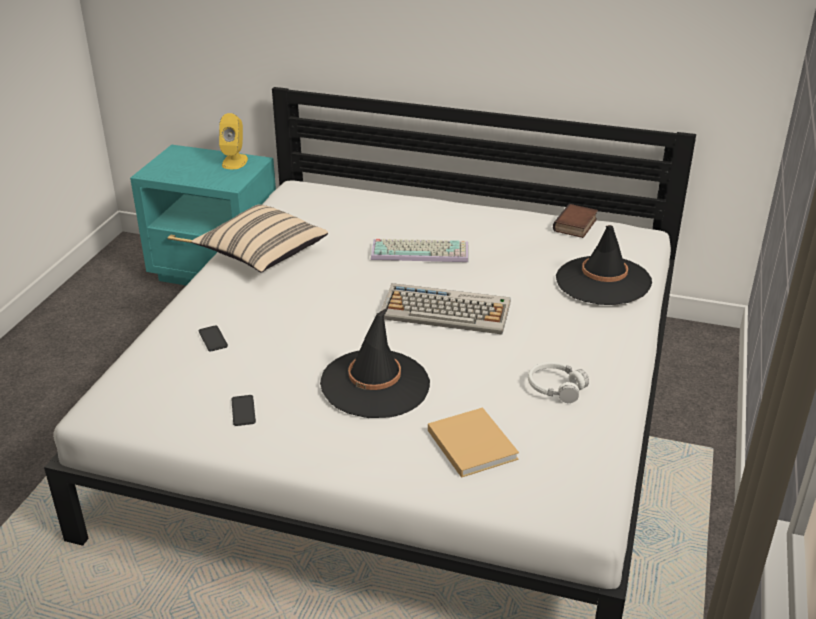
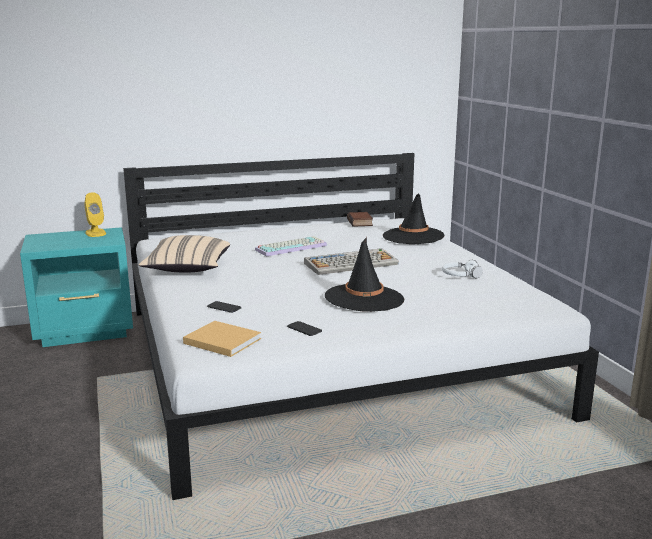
camera: 35 degrees left, 15 degrees down
(470, 443) = (457, 304): beige book -> beige book (220, 340)

